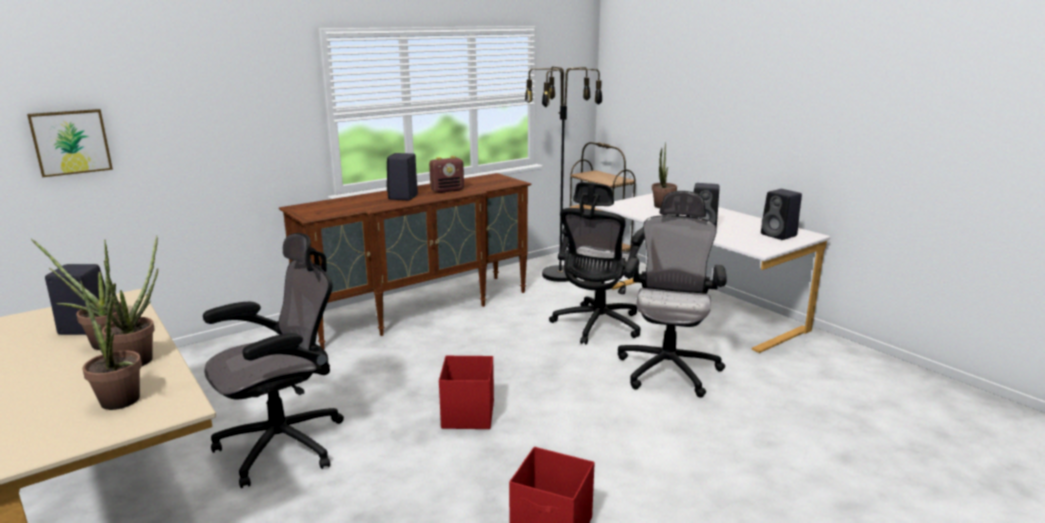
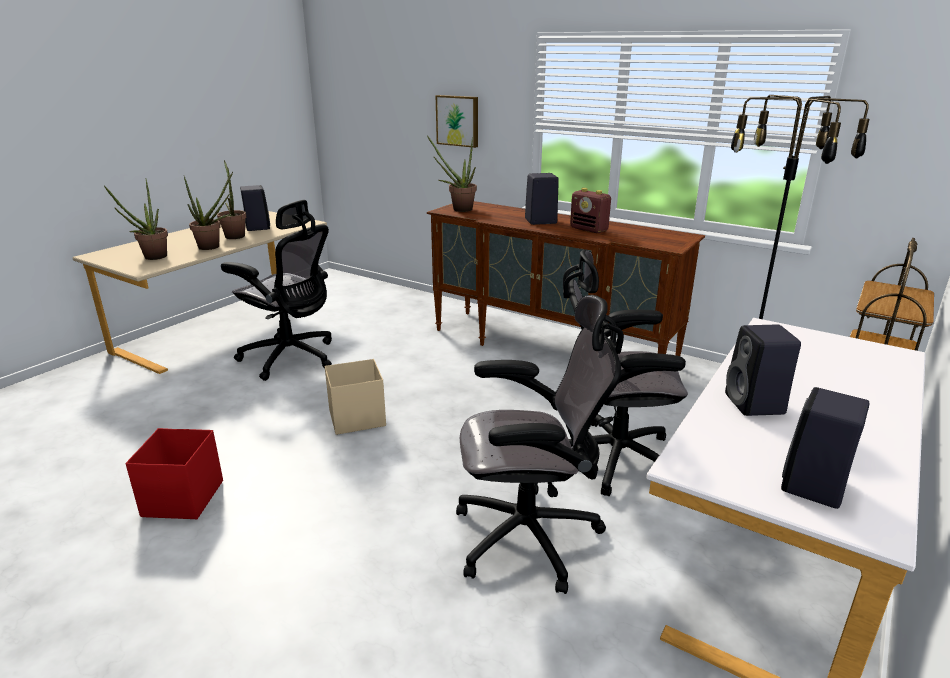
camera: 70 degrees right, 5 degrees up
(71, 142) = (368, 115): picture -> picture (458, 120)
(467, 415) = (356, 418): red storage box -> beige storage box
(662, 207) = (821, 362): potted plant -> potted plant (458, 209)

